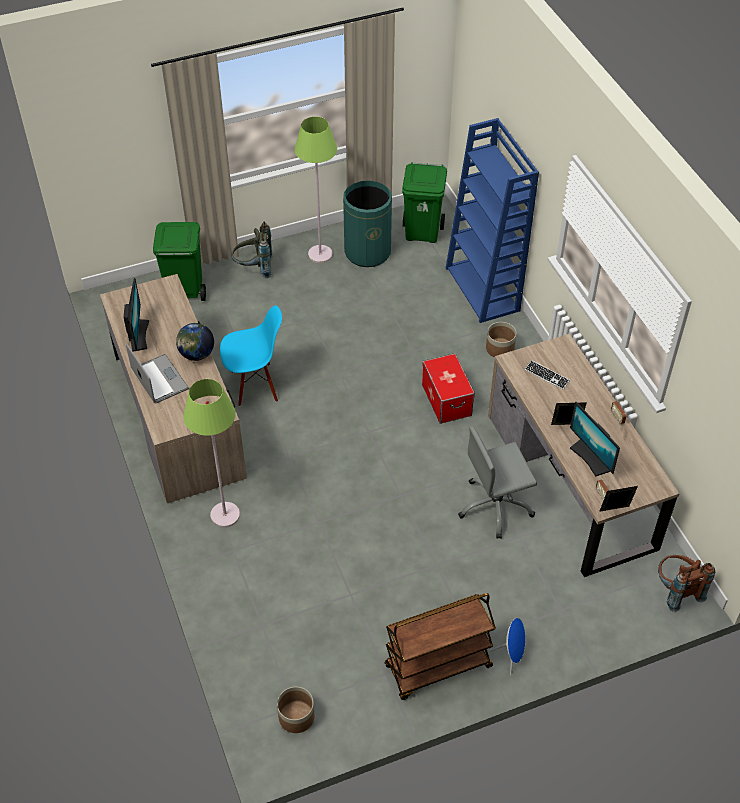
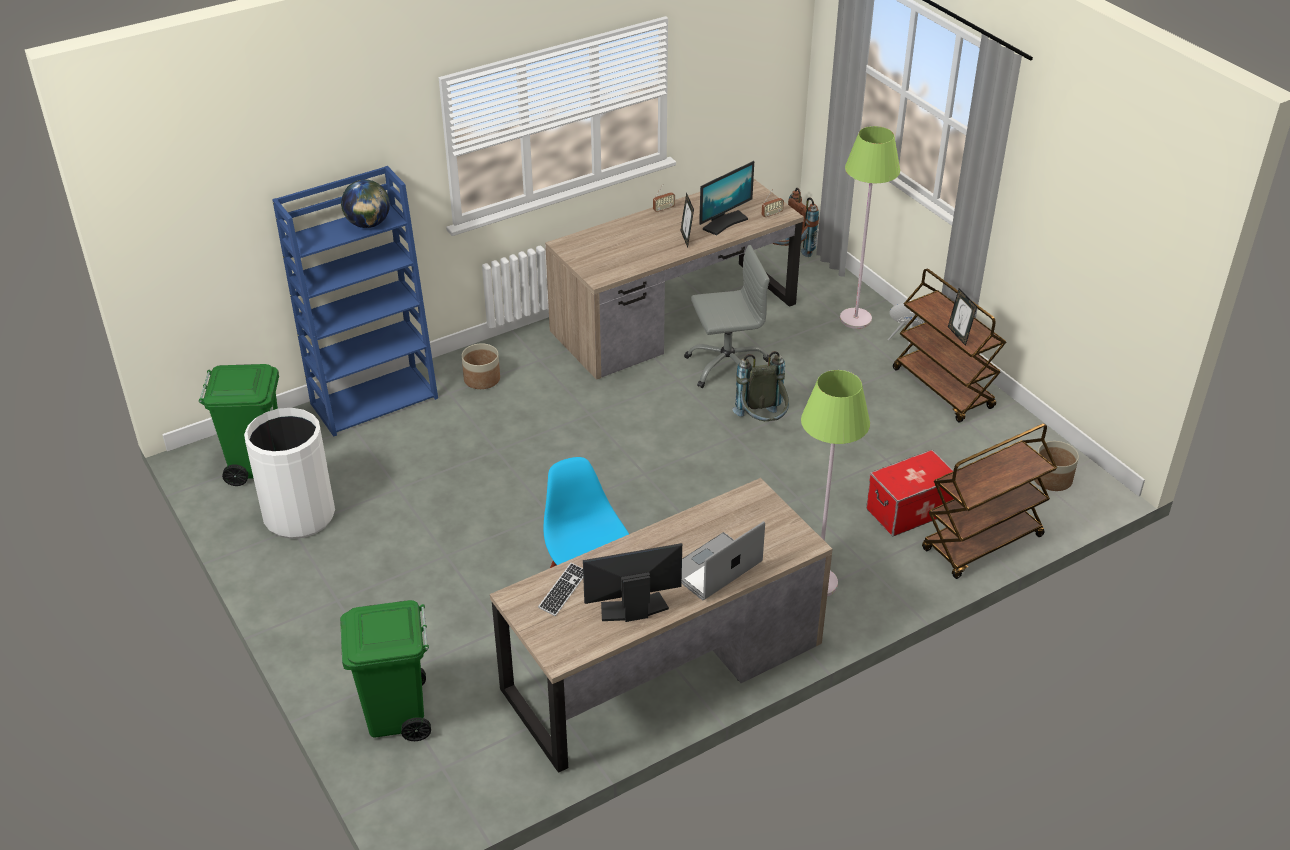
camera: 100 degrees left, 10 degrees down
(197, 354) = (656, 538): globe -> globe (368, 224)
(233, 635) = (982, 544): none -> brown cart
(254, 268) = (339, 637): grey backpack -> grey backpack (762, 423)
(320, 254) = (305, 565): green floor lamp -> green floor lamp (855, 319)
(367, 252) = (299, 515): green trash can -> white trash can
(447, 400) = (576, 414): storage box -> storage box (909, 510)
(495, 507) = (727, 366): grey office chair -> grey office chair turned 75 degrees counterclockwise
(546, 375) = (616, 253): keyboard -> keyboard (563, 590)
(615, 511) = (786, 207): picture frame -> picture frame (959, 335)

